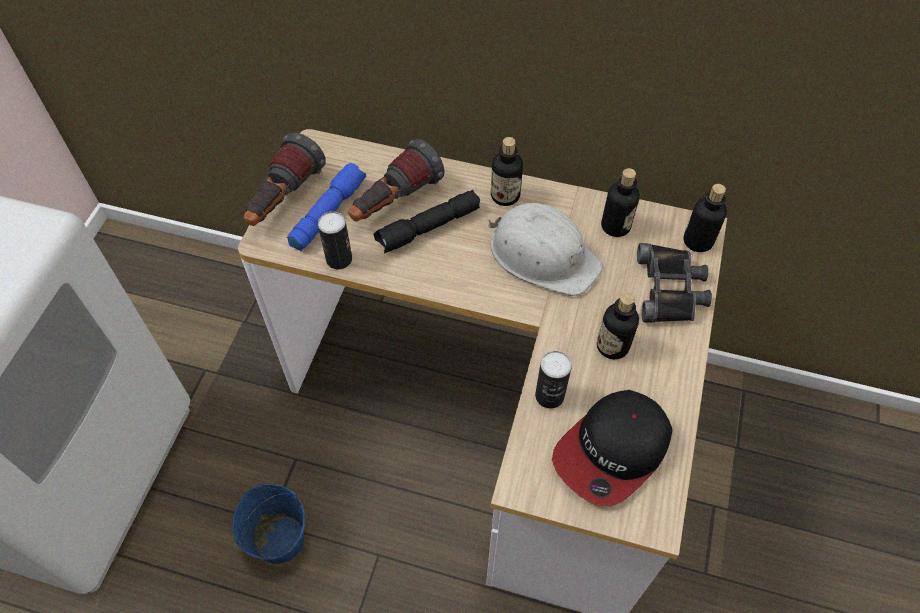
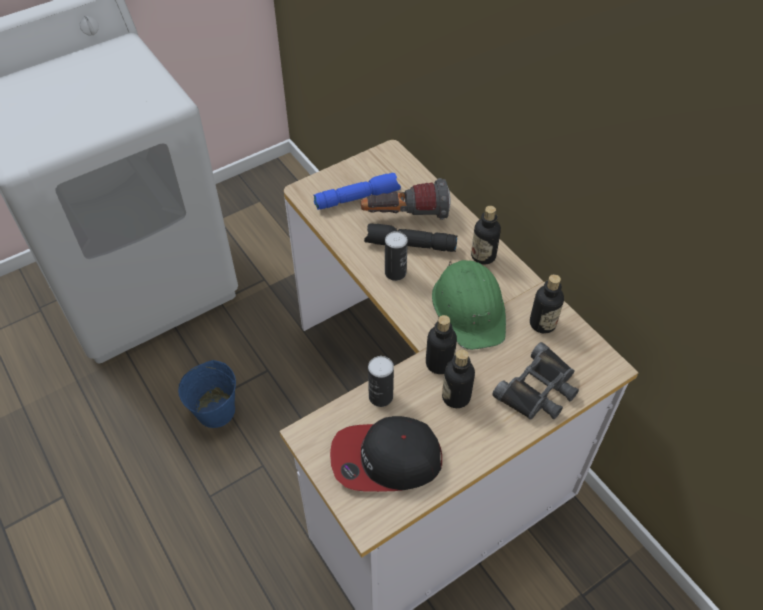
camera: 40 degrees right, 5 degrees down
(283, 200) = (339, 174): flashlight -> none
(339, 259) = (336, 229): can -> can (395, 272)
(543, 254) = (470, 308): white hard hat -> green hard hat
(698, 241) = (596, 373): bottle -> bottle (439, 363)

